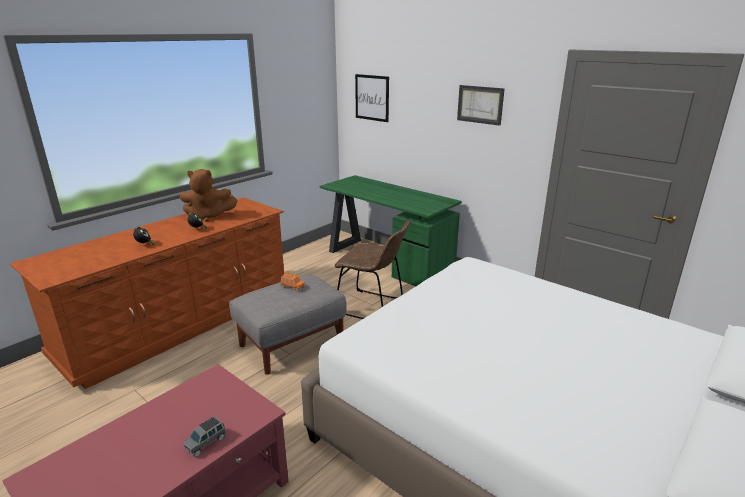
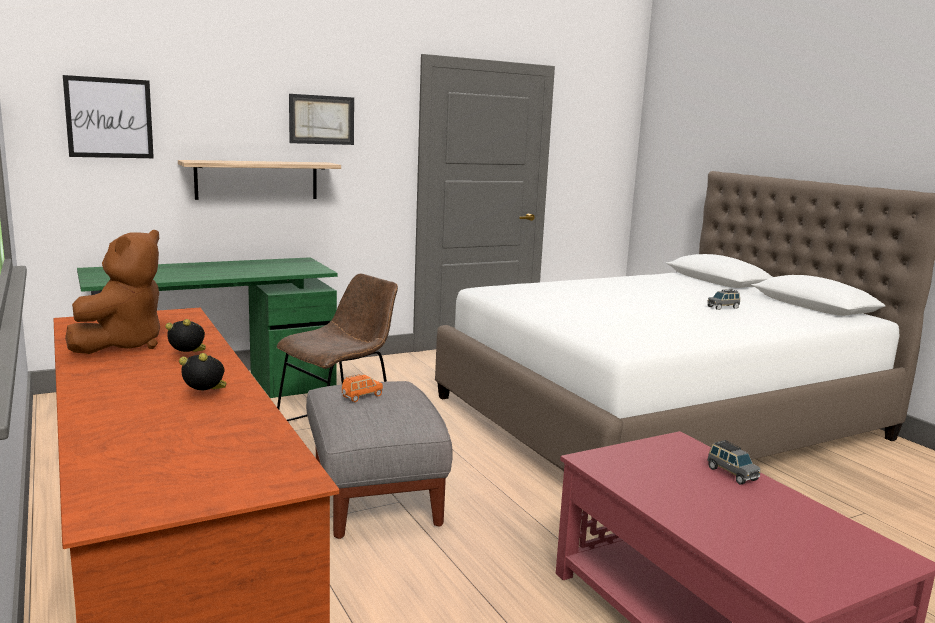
camera: 70 degrees left, 10 degrees down
(437, 142) = (257, 180): none -> shelf
(580, 387) = (723, 307): none -> grey toy car

